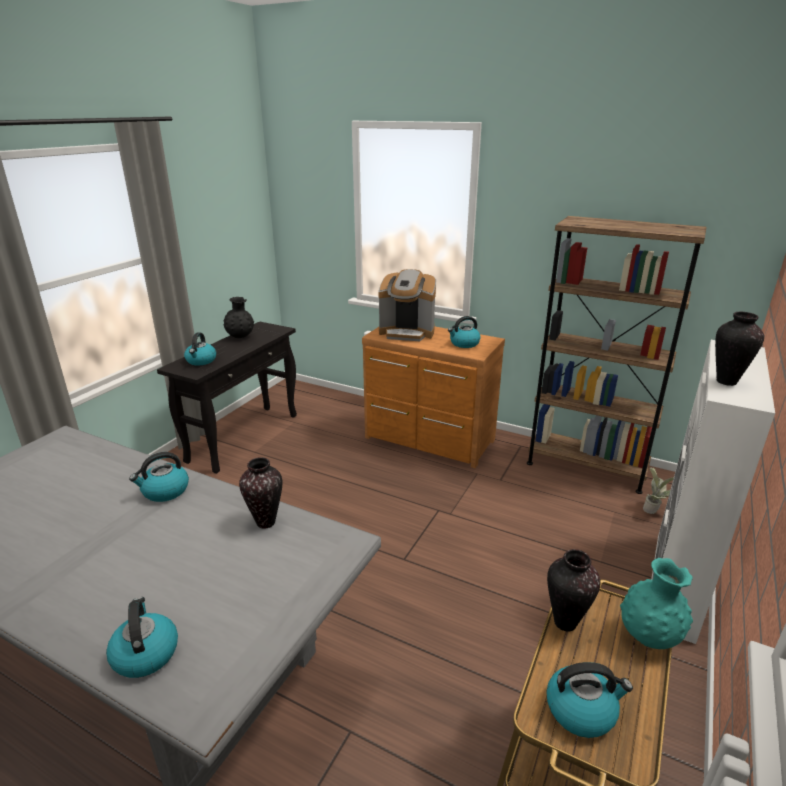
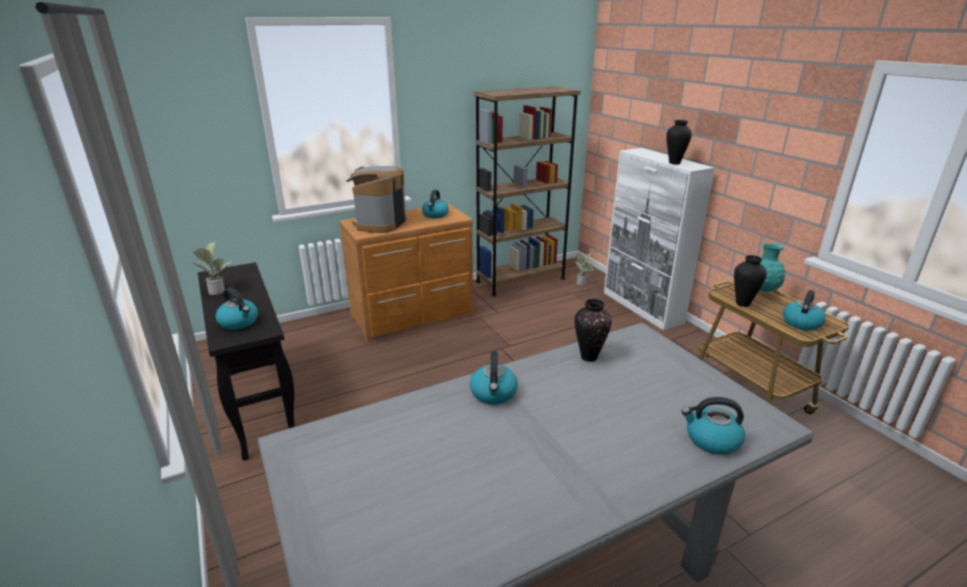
camera: 55 degrees left, 0 degrees up
(240, 337) = (218, 290): black vase -> potted plant
(407, 332) = (379, 223): coffee machine -> coffee machine turned 150 degrees clockwise

